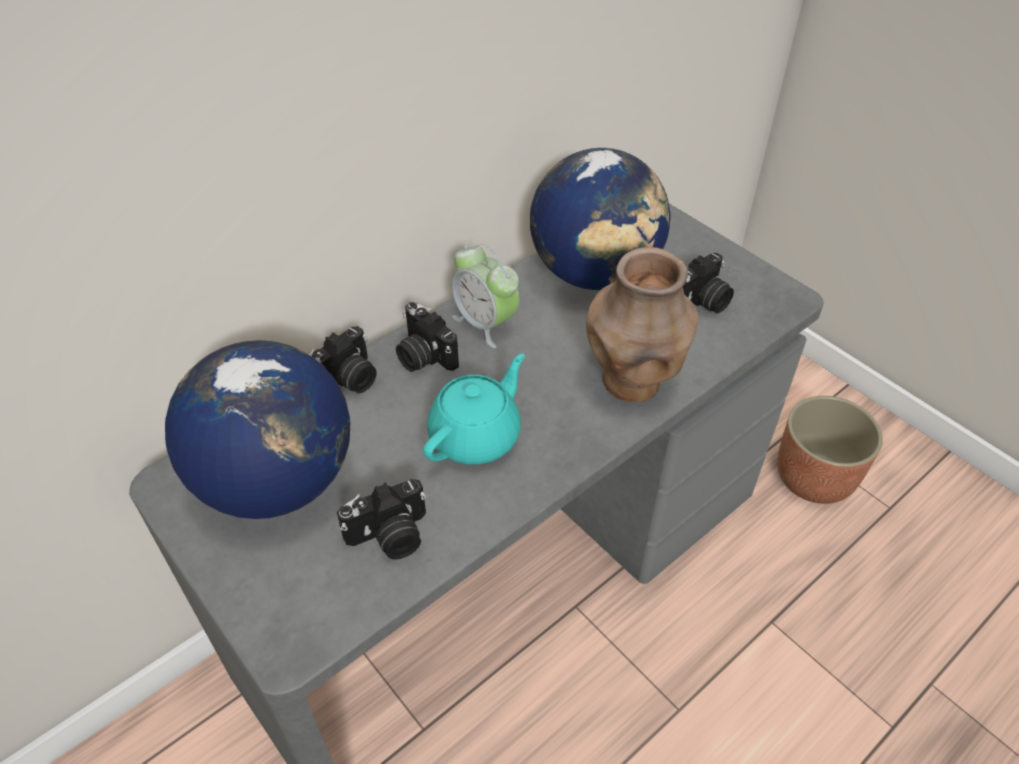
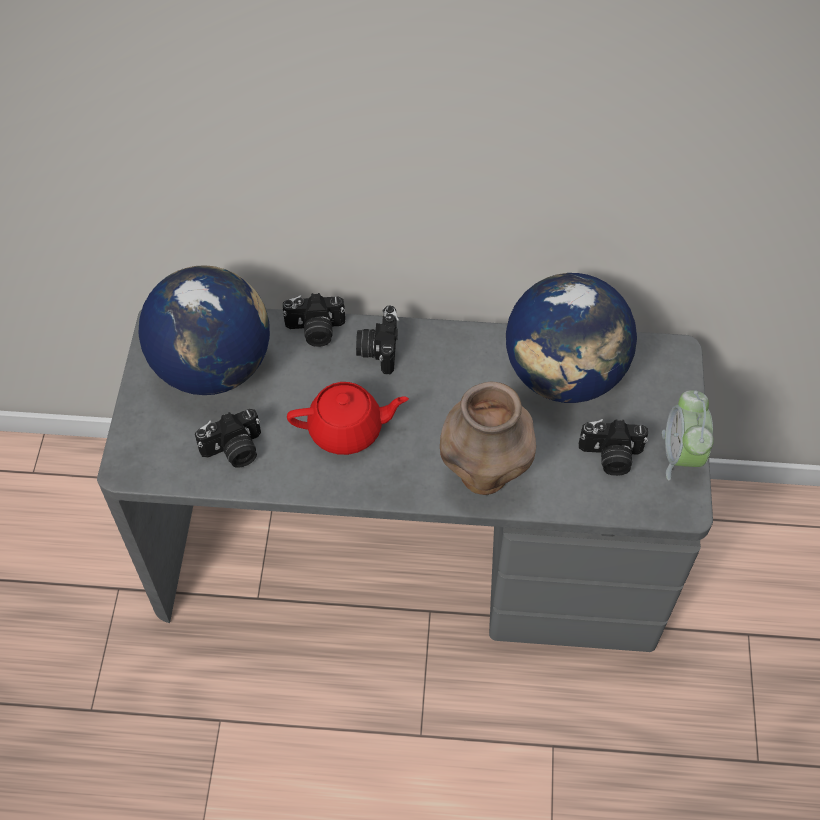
camera: 45 degrees right, 10 degrees up
(390, 537) = (234, 451): camera -> camera turned 45 degrees counterclockwise
(477, 436) = (347, 430): turquoise teapot -> red teapot
(485, 323) = (443, 356): alarm clock -> alarm clock (681, 455)
(813, 478) = (723, 684): planter -> none

